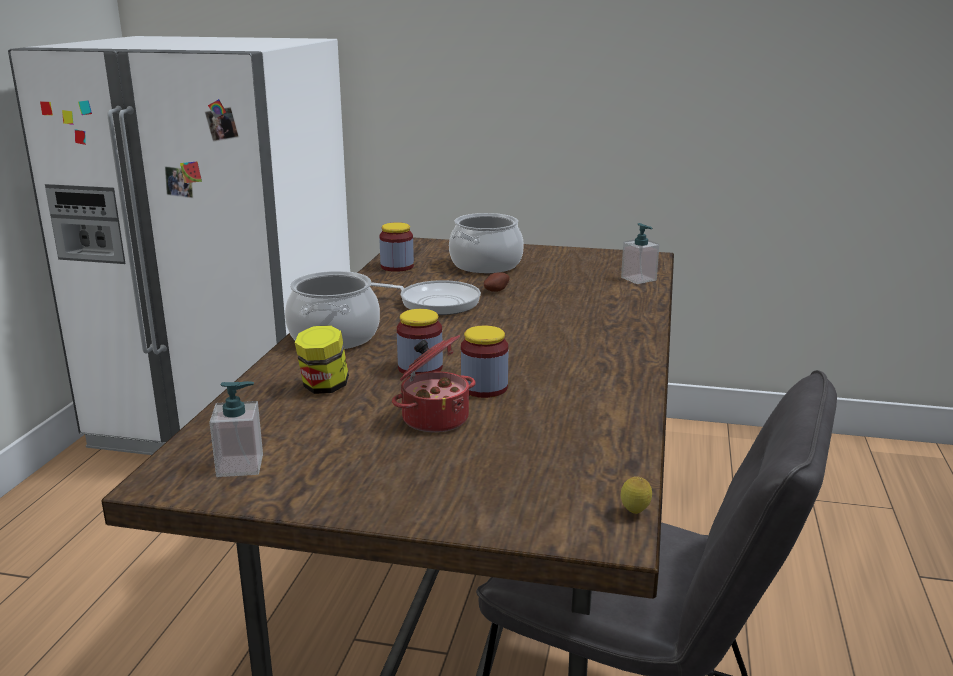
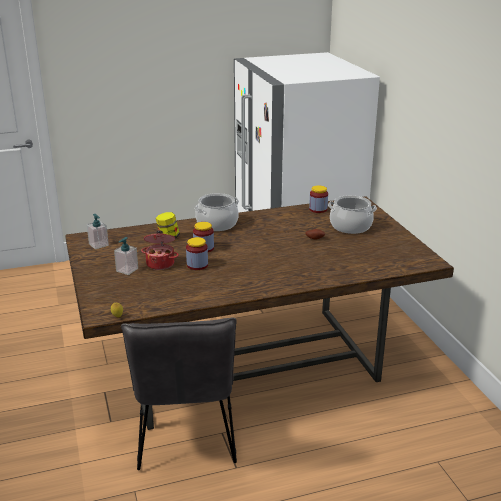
camera: 60 degrees right, 5 degrees up
(435, 302) = (280, 230): frying pan -> none
(638, 279) = (384, 267): soap dispenser -> soap dispenser (127, 270)

